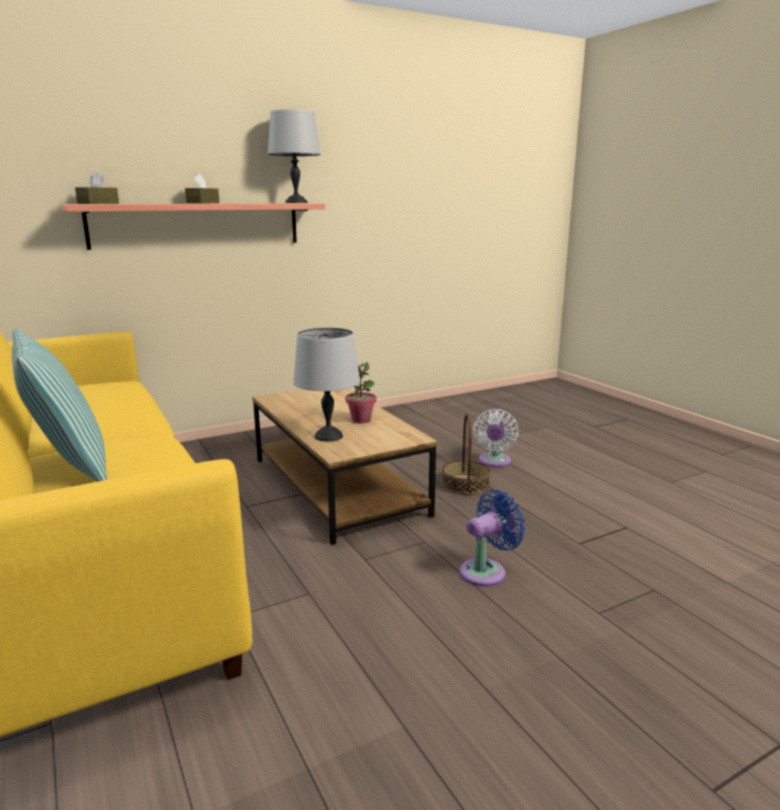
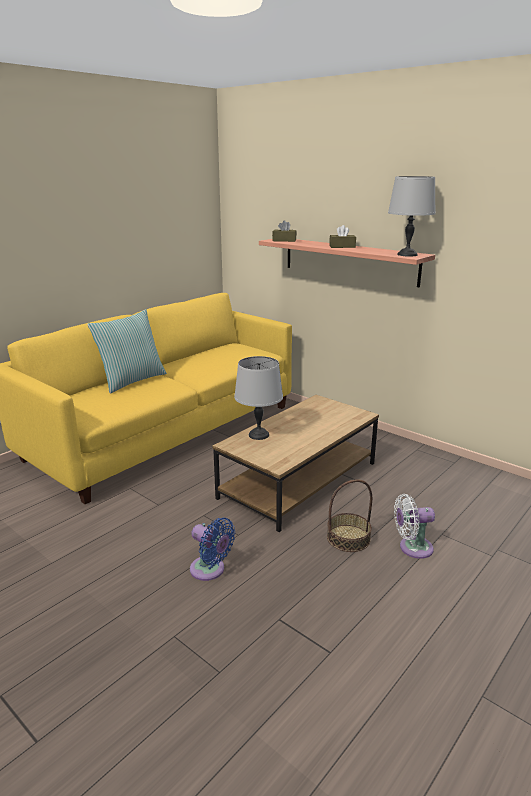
camera: 70 degrees right, 5 degrees up
(361, 420) = (299, 439): potted plant -> none

